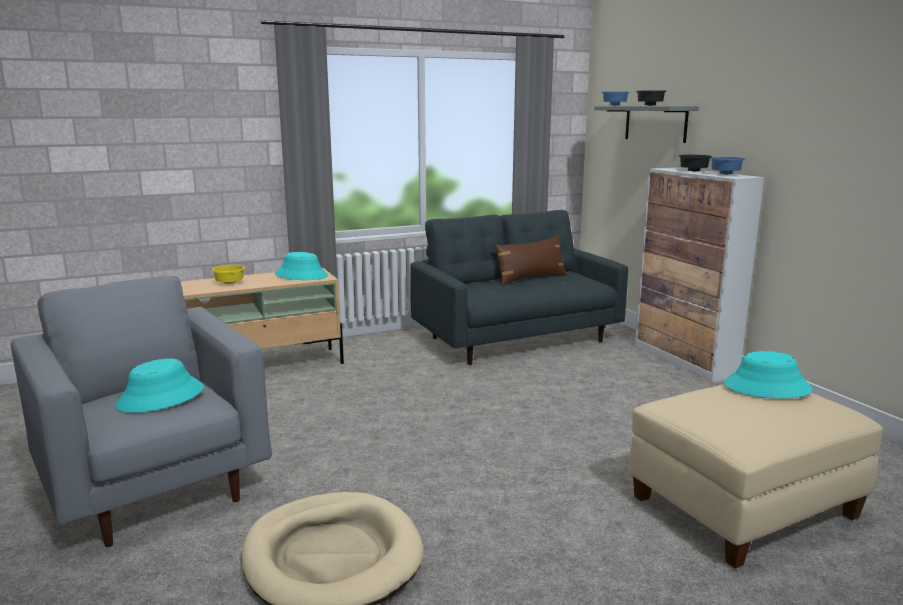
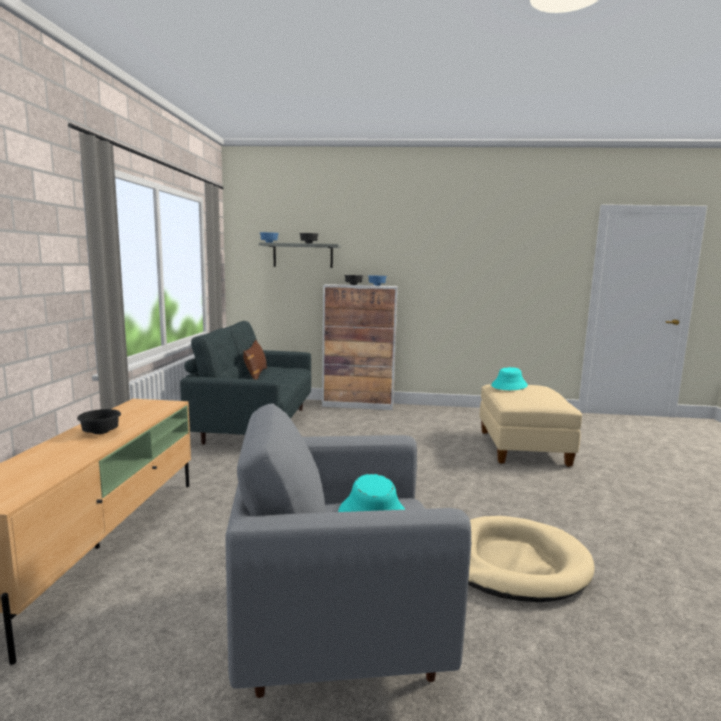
camera: 60 degrees left, 5 degrees down
(229, 283) = (101, 432): yellow bowl -> black bowl
(301, 275) = (144, 407): turquoise hat -> none

